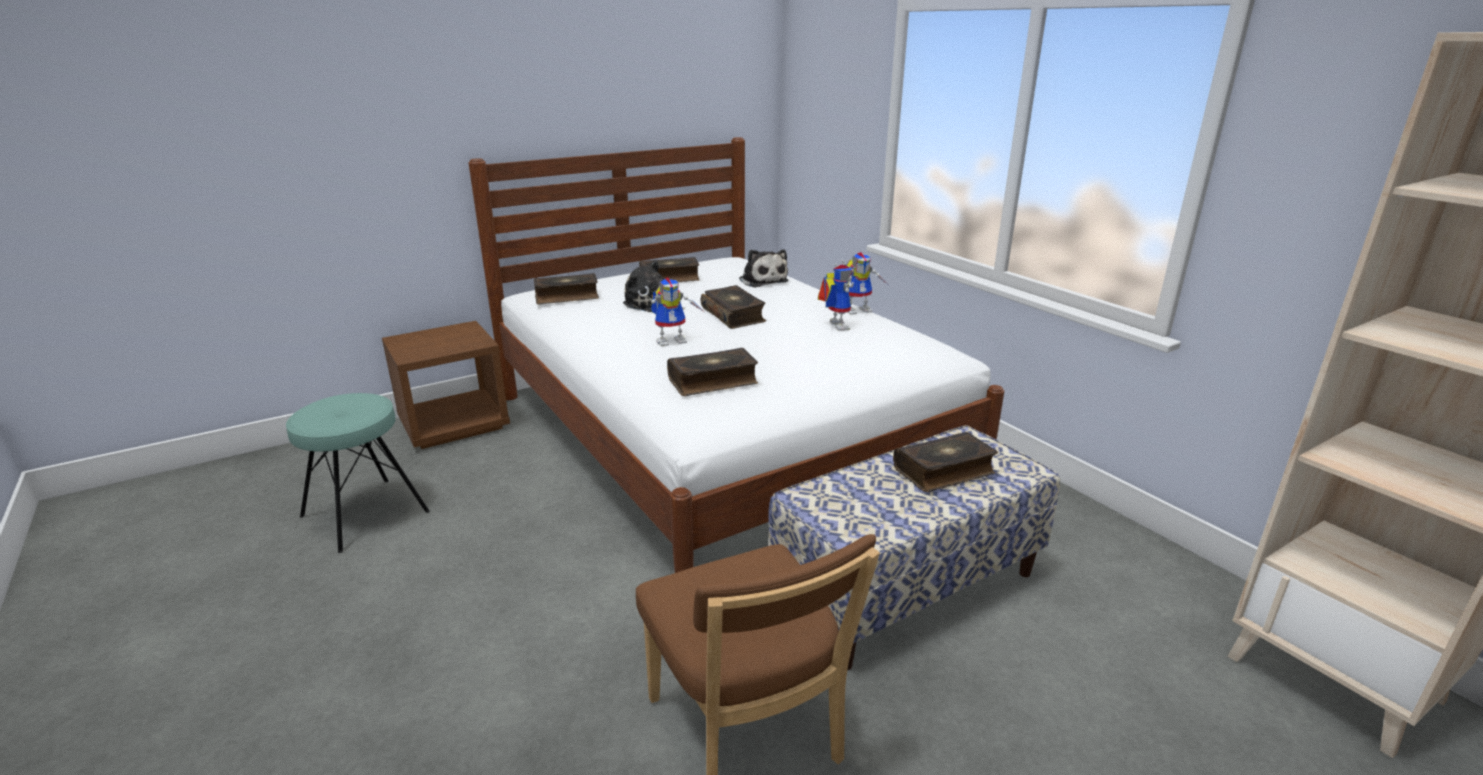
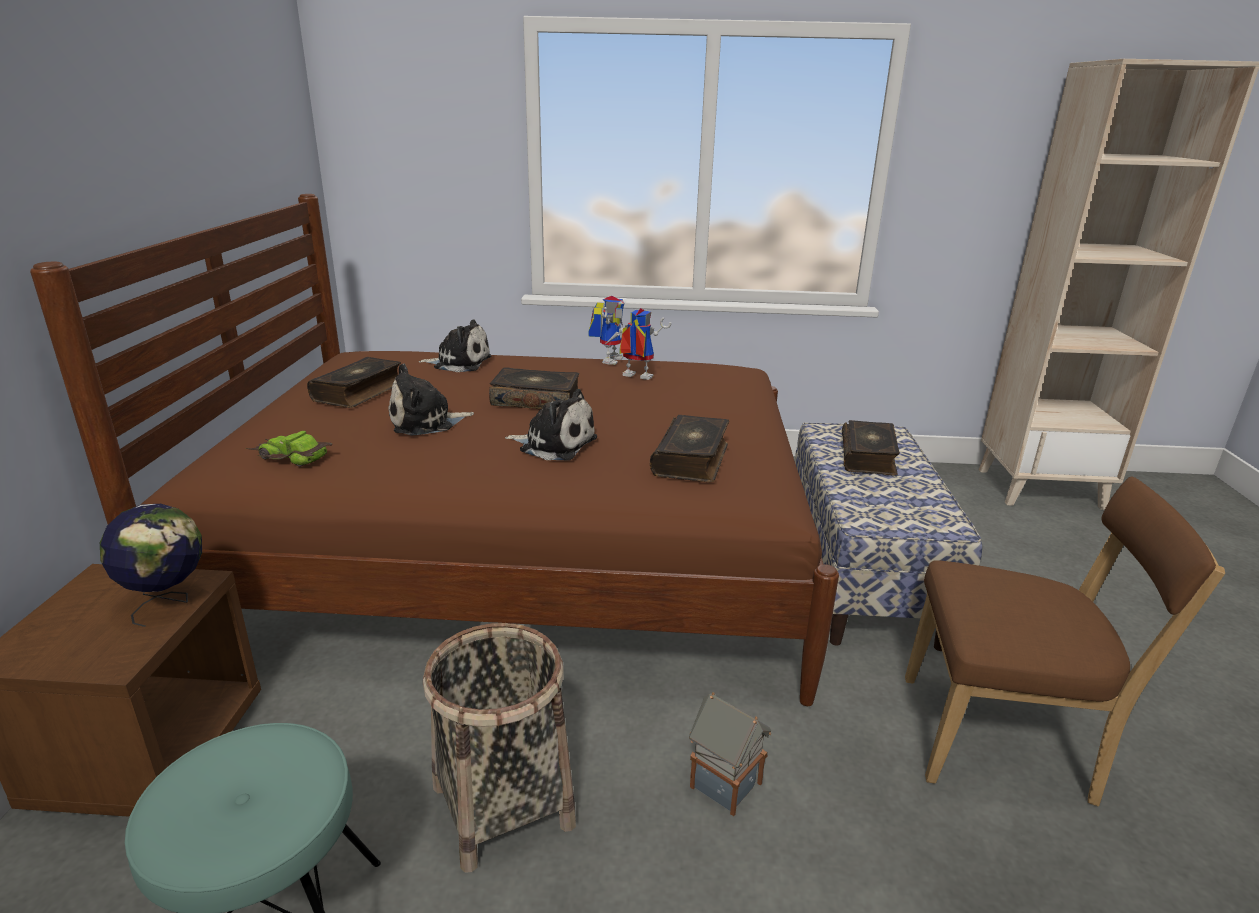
camera: 55 degrees left, 0 degrees up
(459, 346) = (168, 603): none -> globe
(491, 529) = (503, 805): none -> basket
(567, 297) = (290, 456): book -> toy car
(569, 600) = (724, 784): none -> toy house
(672, 340) = (554, 444): toy robot -> plush toy
(719, 438) = (524, 557): white bed -> brown bed

